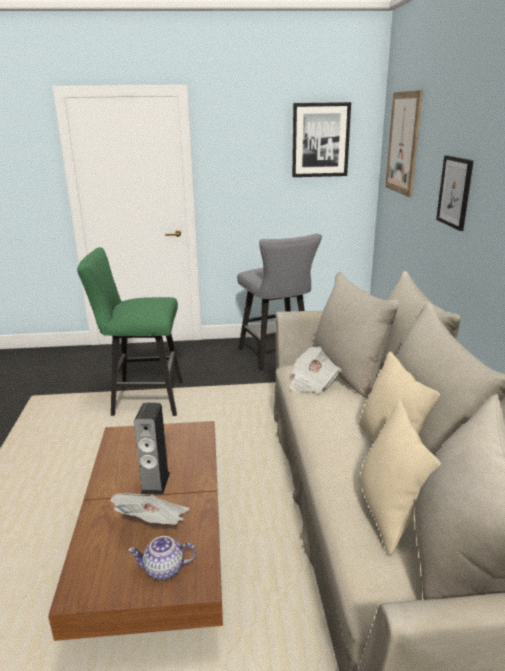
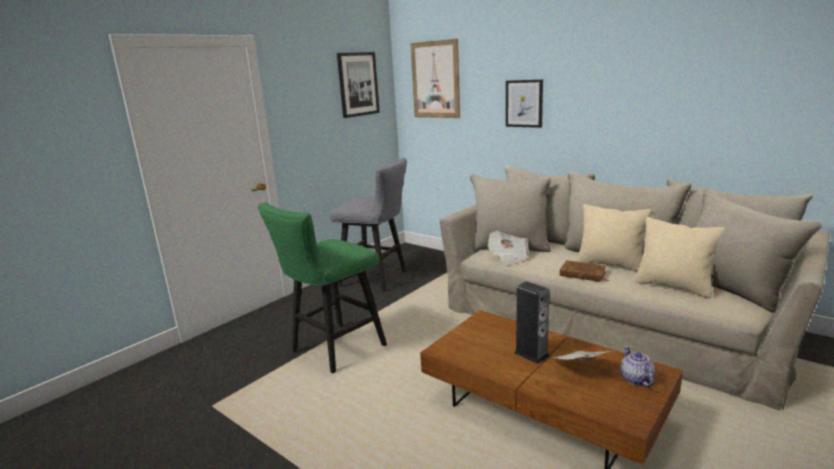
camera: 45 degrees left, 5 degrees down
(164, 569) = (636, 379): teapot -> teapot turned 135 degrees clockwise
(332, 438) = (582, 274): none -> brown book

